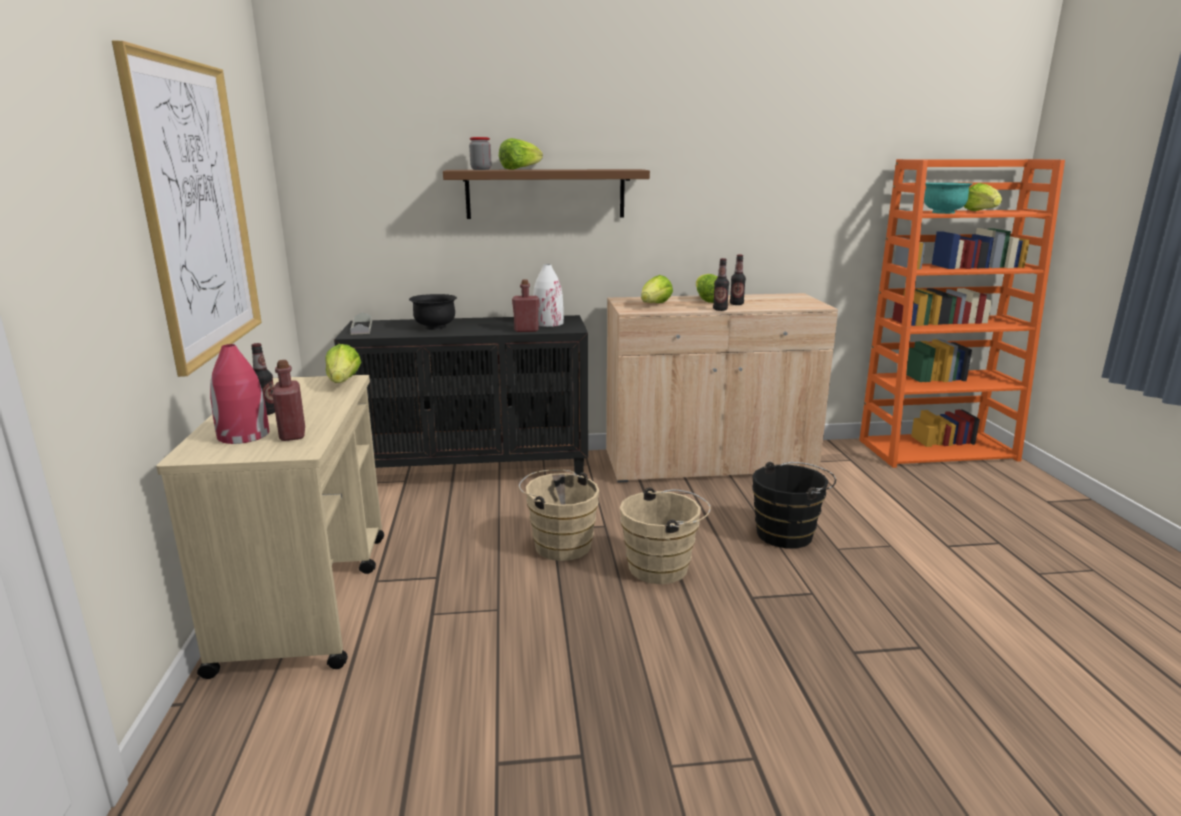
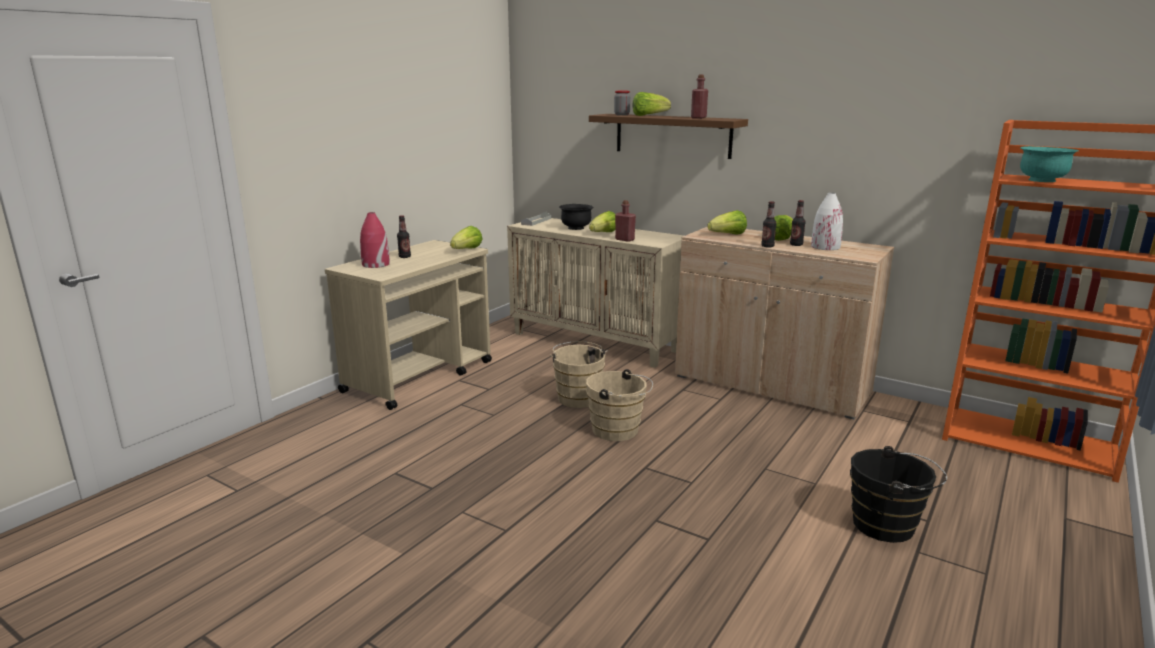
camera: 40 degrees right, 0 degrees up
(197, 210) = (406, 136): picture -> none
(292, 434) = (393, 269): red bottle -> red bottle (698, 118)
(475, 471) = (596, 342): black cabinet -> beige cabinet
(548, 323) = (651, 237): white vase -> white vase (825, 247)
(789, 534) = (744, 446): black bucket -> black bucket (888, 526)
(980, 212) = (1100, 184): lettuce -> lettuce (604, 233)

